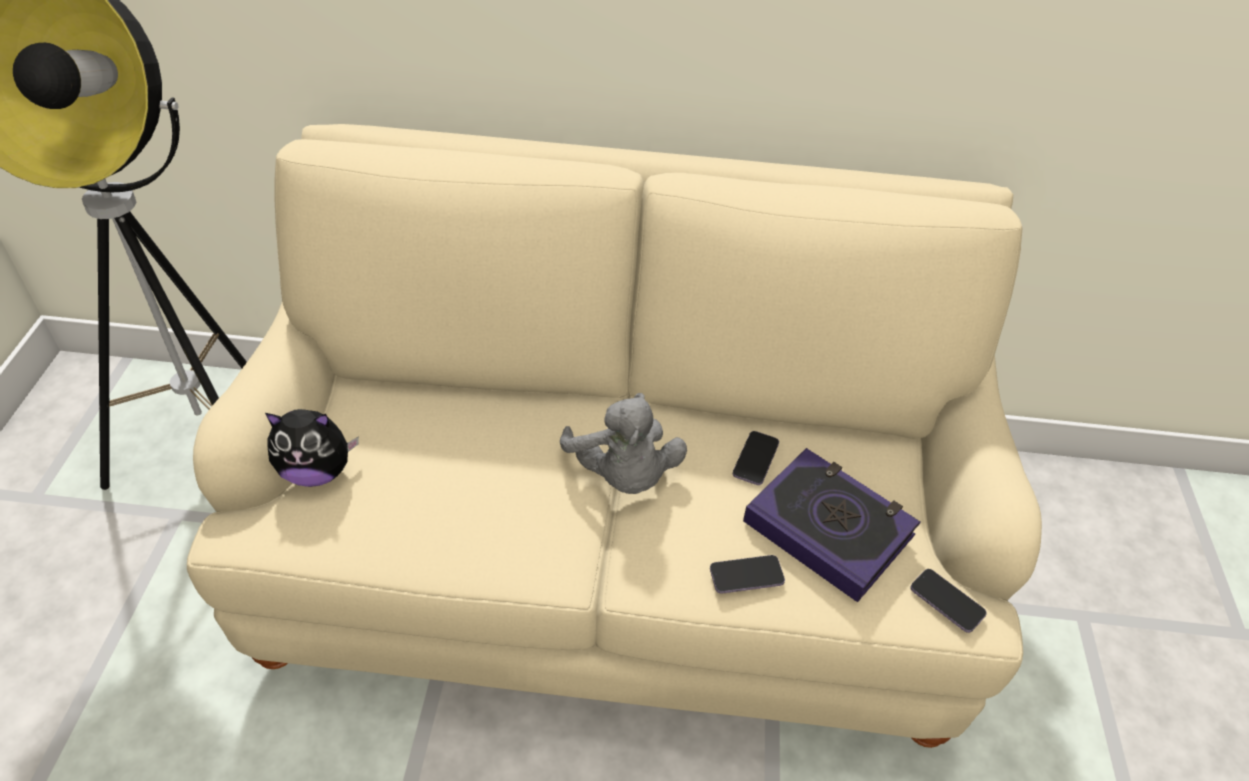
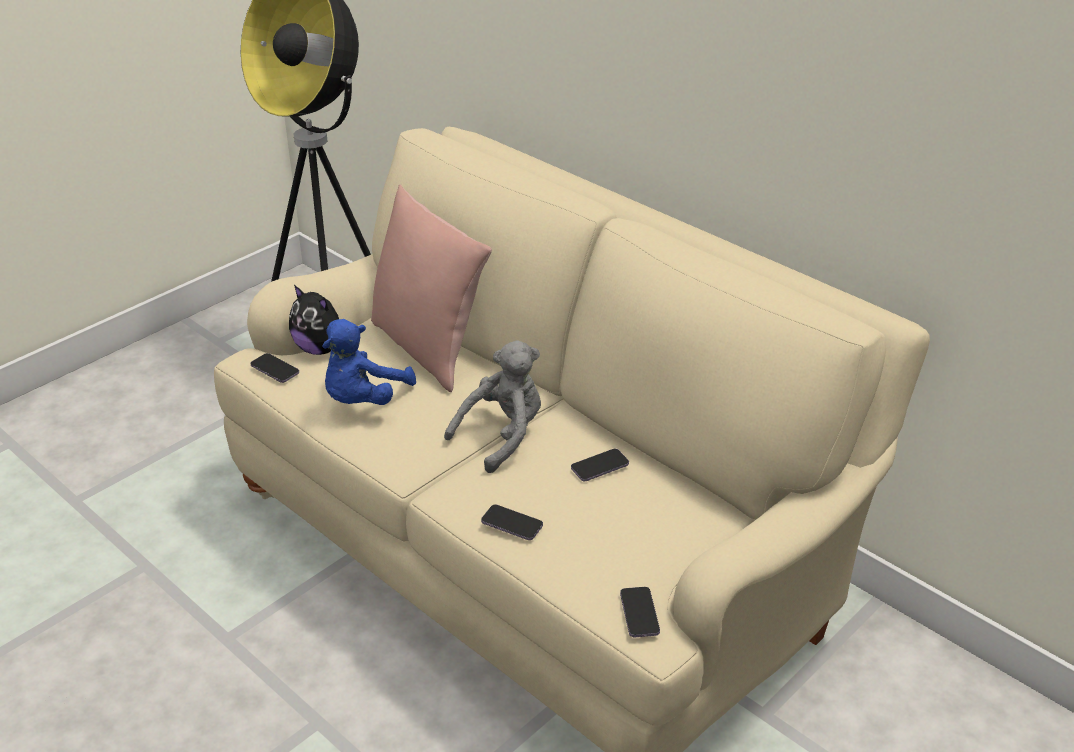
camera: 40 degrees right, 10 degrees down
(288, 529) = (275, 369): none -> phone
(439, 512) = (363, 399): none -> blue plush toy
(444, 408) = (428, 348): none -> pink pillow
(623, 474) = (502, 436): grey plush toy -> grey plush toy turned 150 degrees counterclockwise
(828, 528) = (602, 528): book -> none

